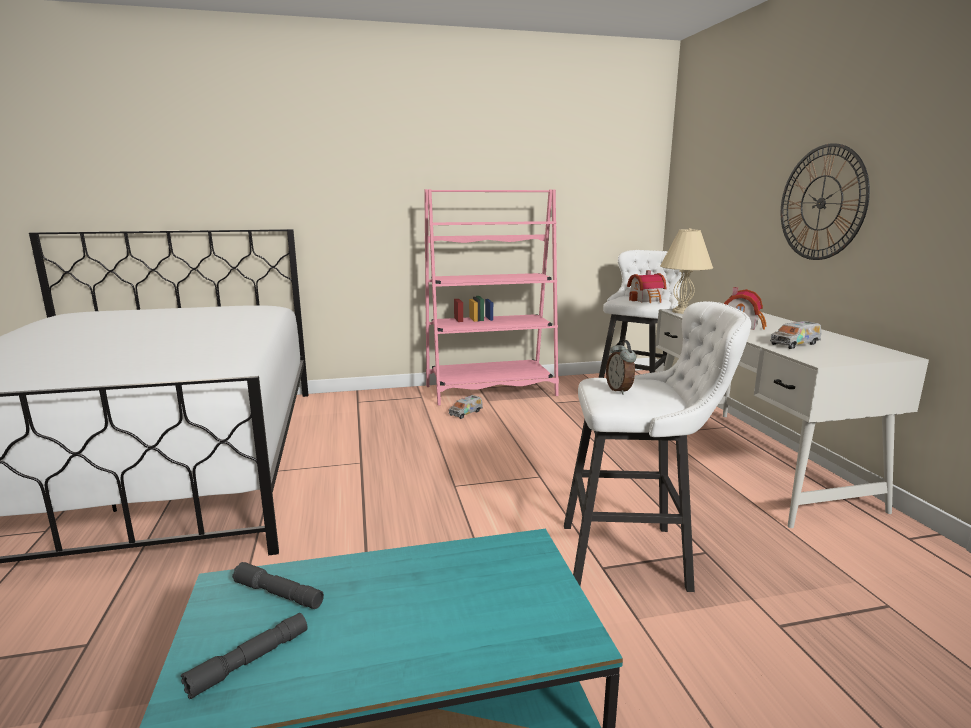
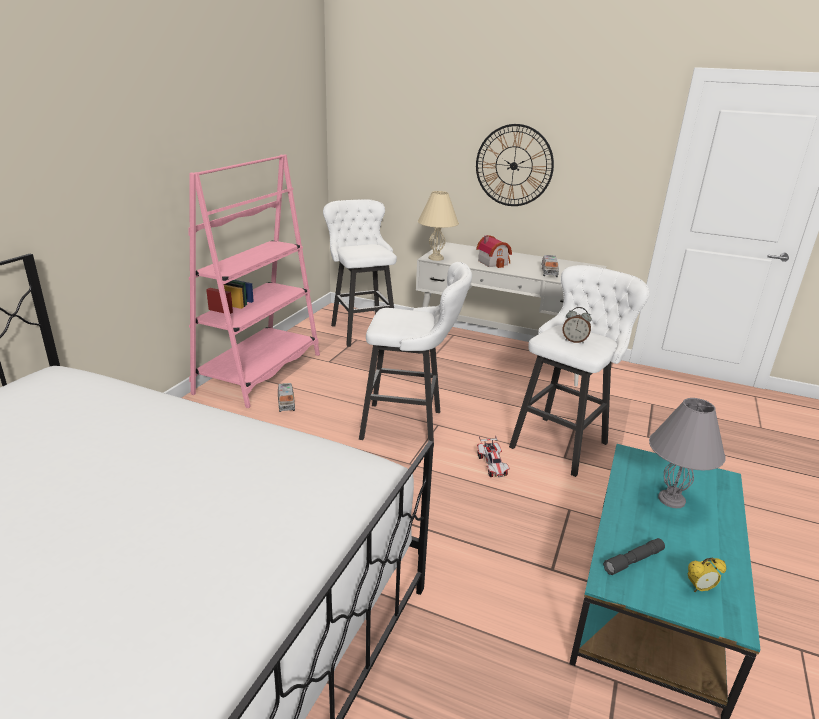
camera: 55 degrees left, 10 degrees up
(249, 661) = (699, 588): grey flashlight -> alarm clock
(453, 598) = (672, 499): none -> grey table lamp
(513, 527) = (492, 466): none -> toy car
(517, 466) = (412, 426): none -> white stool
(647, 300) = (371, 248): toy house -> none

